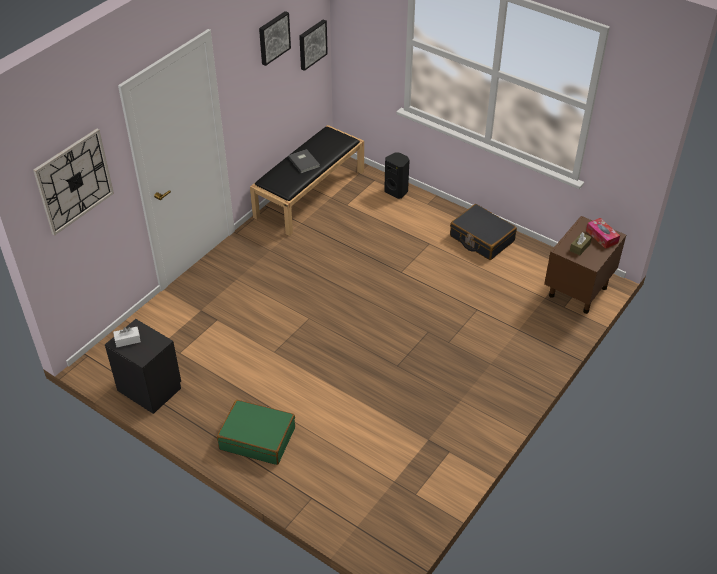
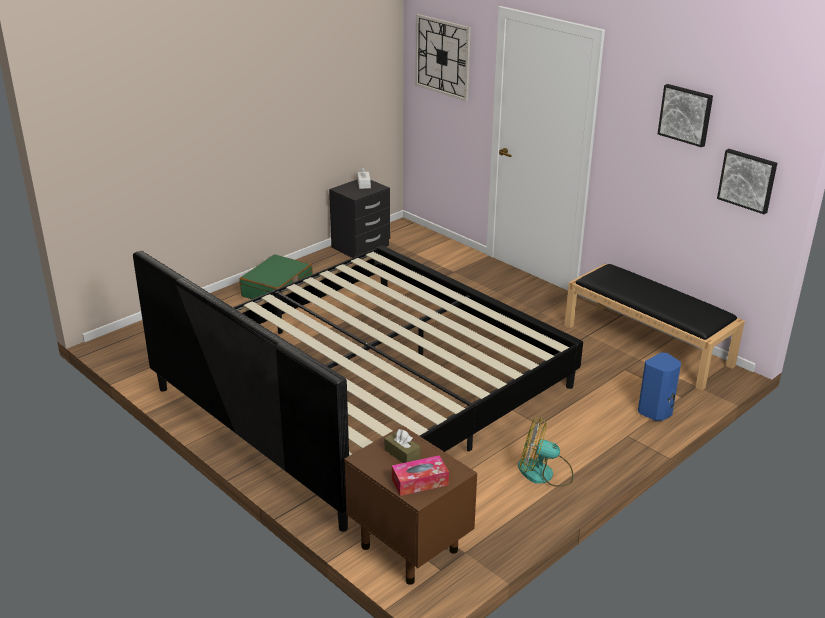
camera: 100 degrees right, 15 degrees down
(304, 161) = (648, 291): grey book -> none
(397, 191) = (656, 412): black speaker -> blue speaker
(413, 340) = (366, 388): none -> bed
(481, 239) = (544, 473): black suitcase -> fan

